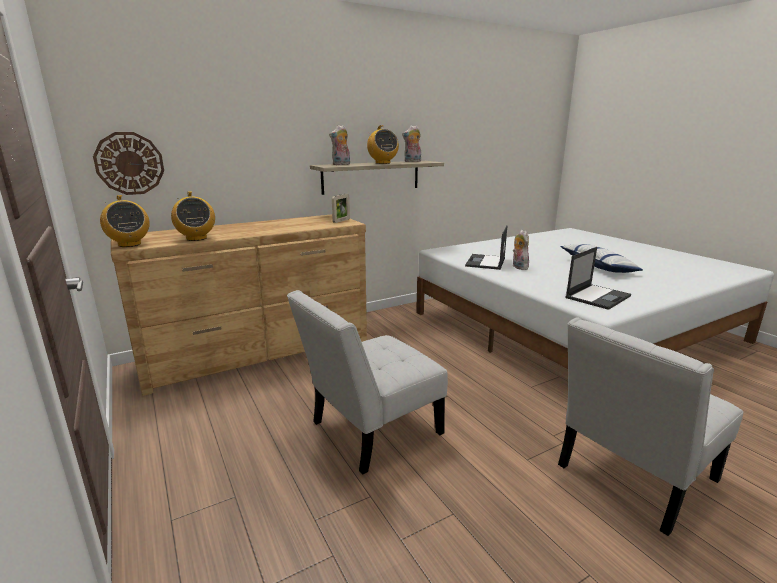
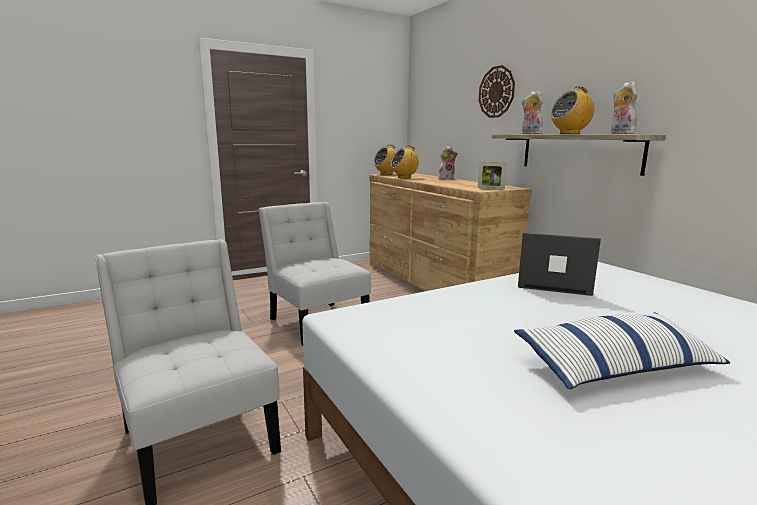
camera: 90 degrees right, 5 degrees down
(129, 163) = (425, 128): wall clock -> wall clock (496, 92)
(518, 267) = (542, 298): plush toy -> plush toy (446, 178)
(598, 296) = (404, 327): laptop -> none

